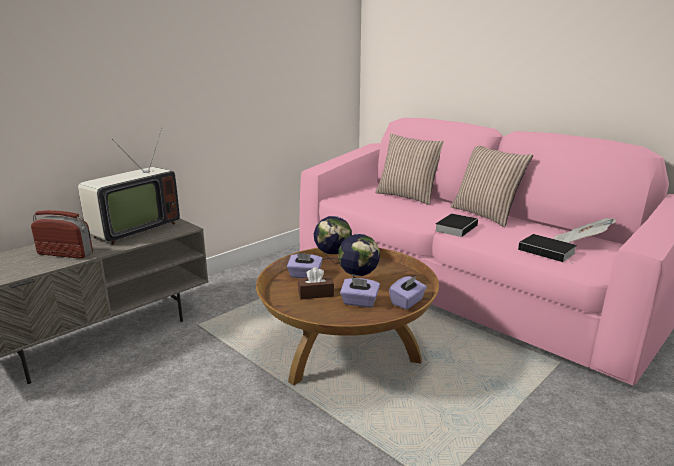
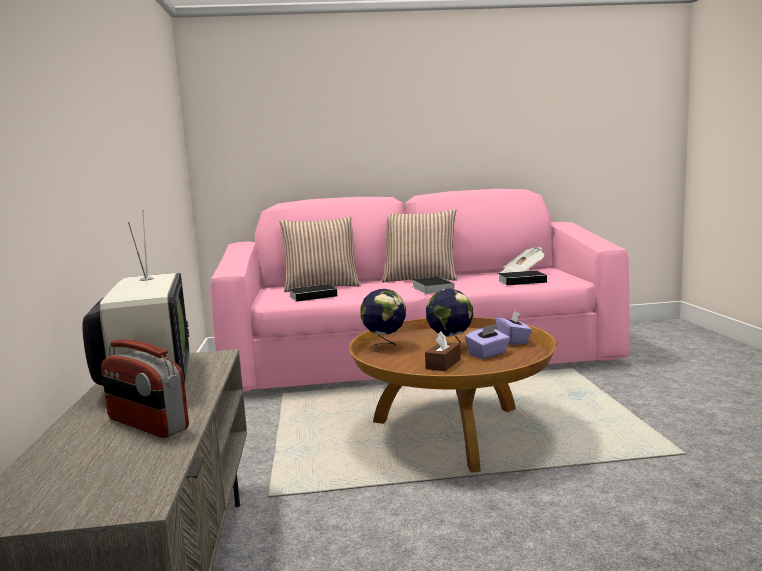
camera: 50 degrees left, 10 degrees down
(65, 254) = (146, 424): radio -> radio turned 105 degrees counterclockwise
(304, 275) = (393, 360): purple tissue box -> none
(375, 203) = (314, 296): none -> book

